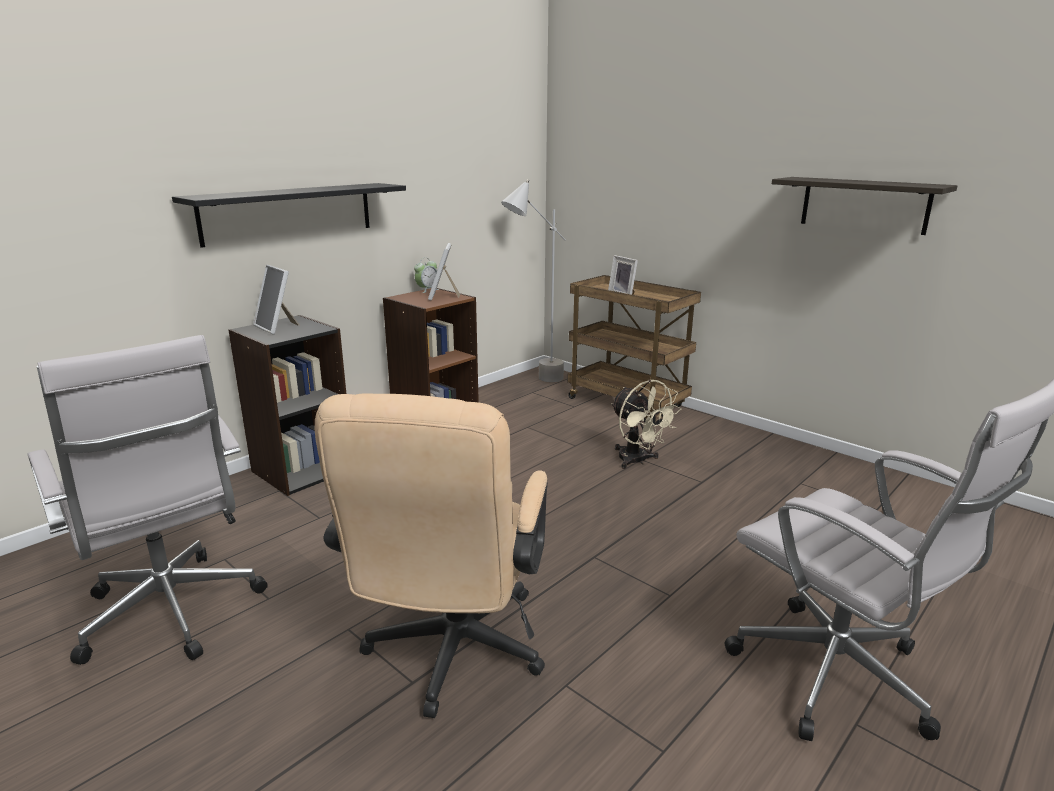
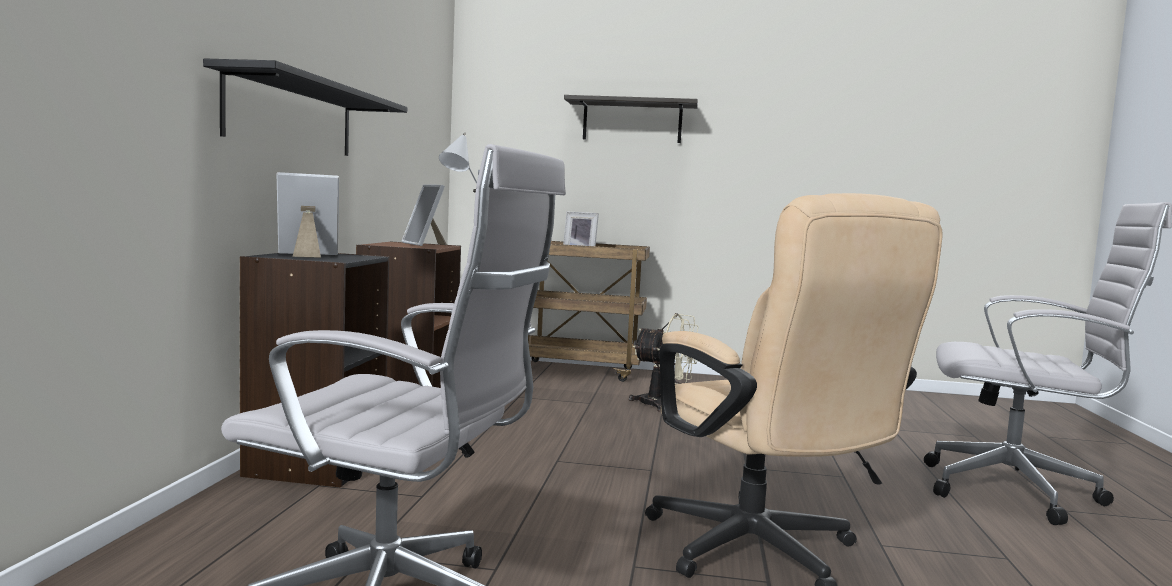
camera: 35 degrees left, 15 degrees down
(277, 327) = (307, 255): picture frame -> picture frame turned 150 degrees clockwise
(427, 290) = (390, 242): alarm clock -> none
(864, 205) = (795, 159): shelf -> shelf (632, 121)

